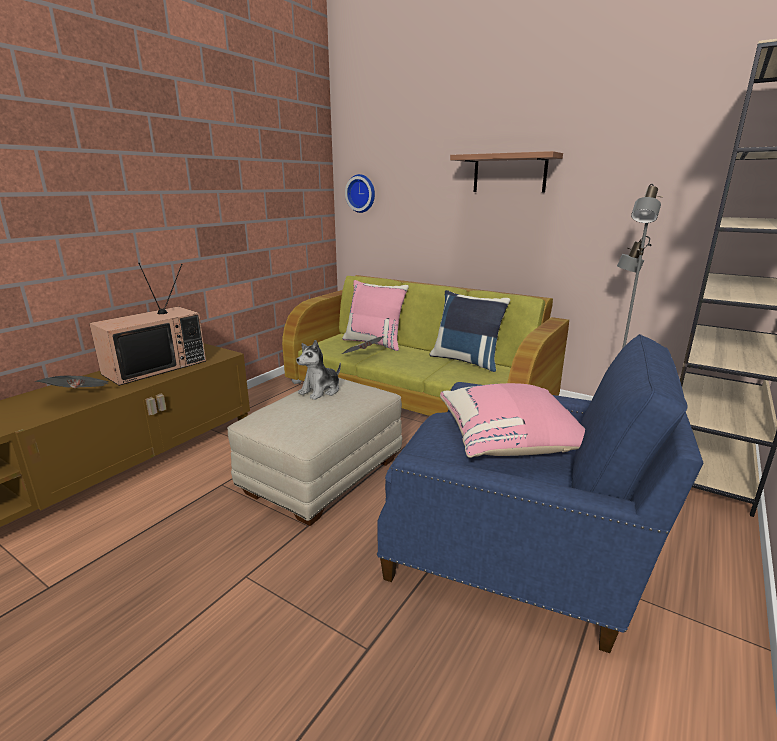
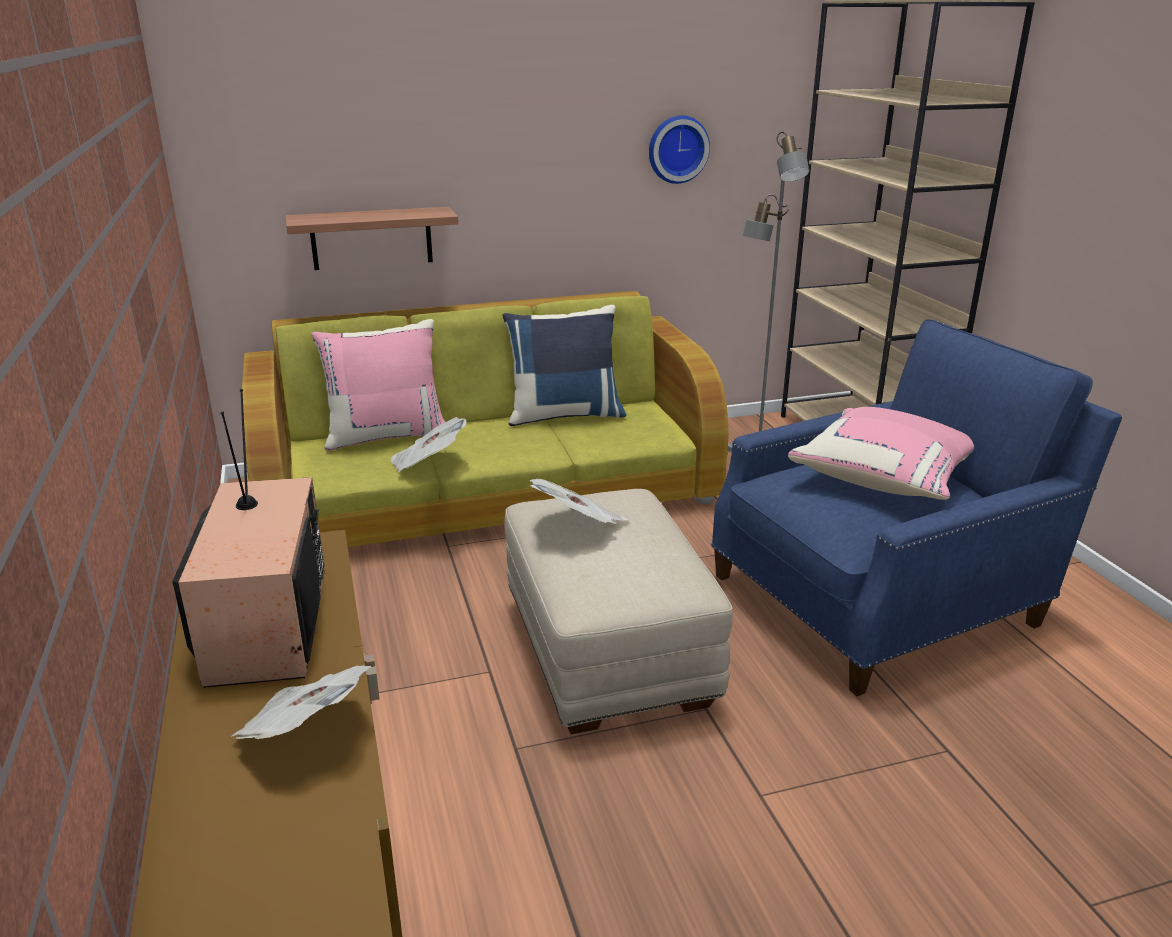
camera: 50 degrees left, 5 degrees up
(320, 391) = (579, 525): plush toy -> newspaper
(361, 193) = (247, 157): wall clock -> wall clock (677, 149)
(509, 173) = (546, 112): shelf -> shelf (371, 238)

